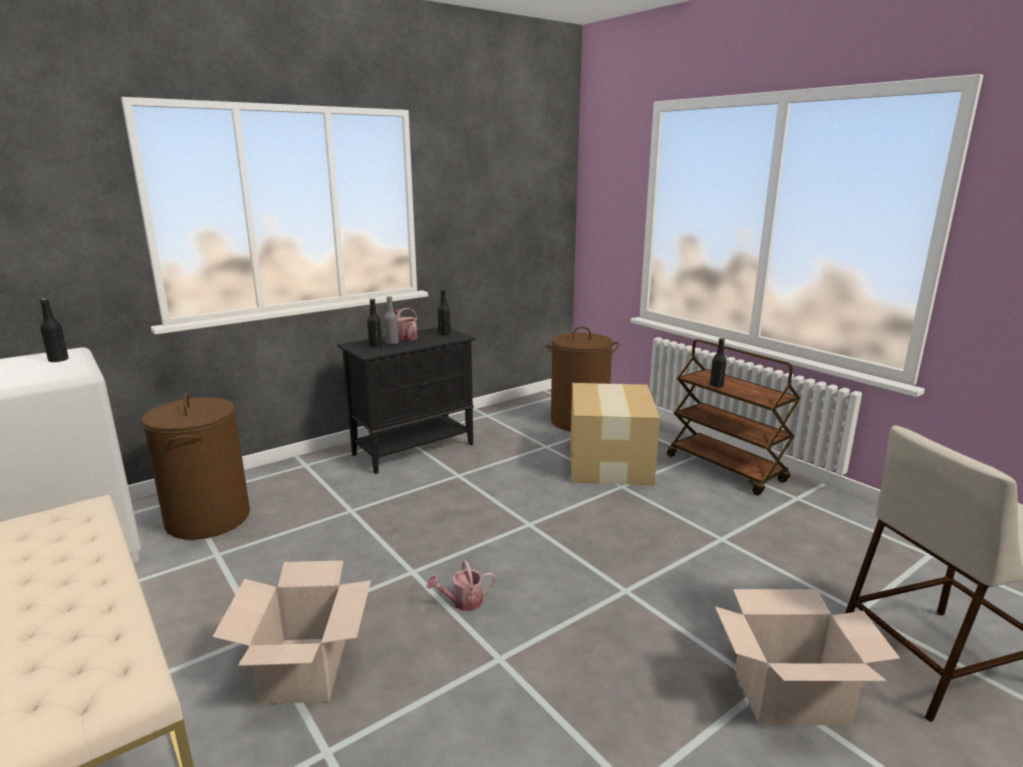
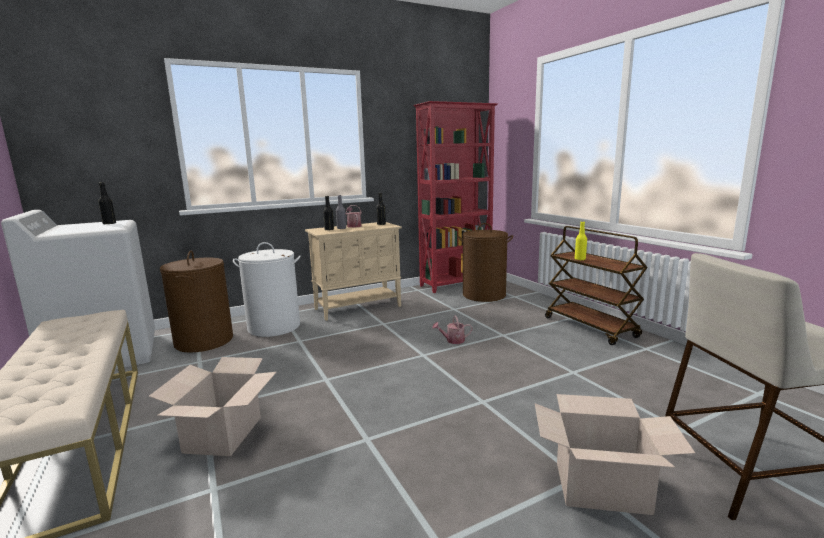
camera: 10 degrees right, 5 degrees down
(304, 488) = (274, 327): none -> white laundry basket
(414, 449) = (358, 307): black cabinet -> beige cabinet
(463, 602) = (354, 400): watering can -> watering can (452, 340)
(537, 404) = (456, 284): none -> red bookcase
(610, 461) = (499, 319): cardboard box -> none
(716, 385) = (580, 259): black bottle -> yellow bottle

